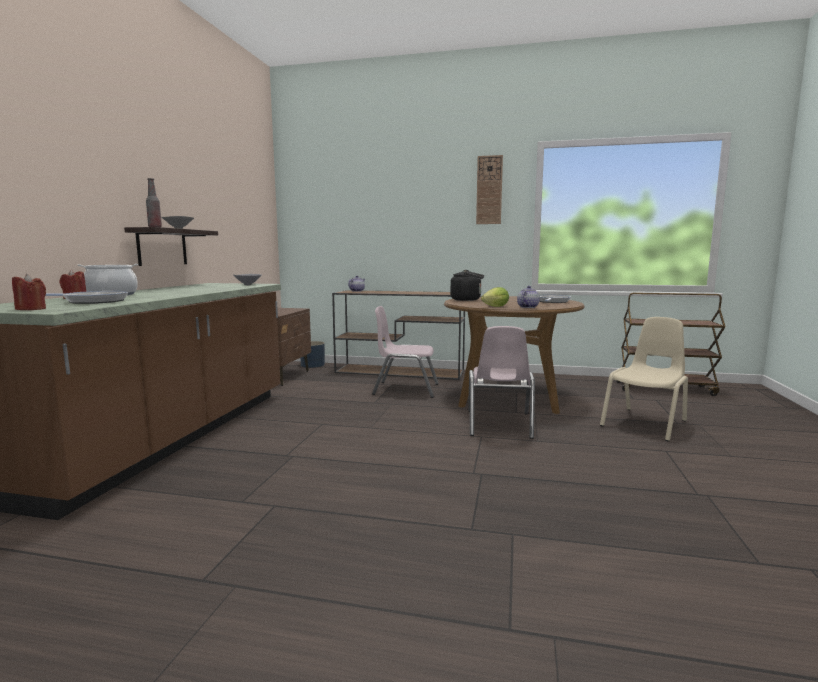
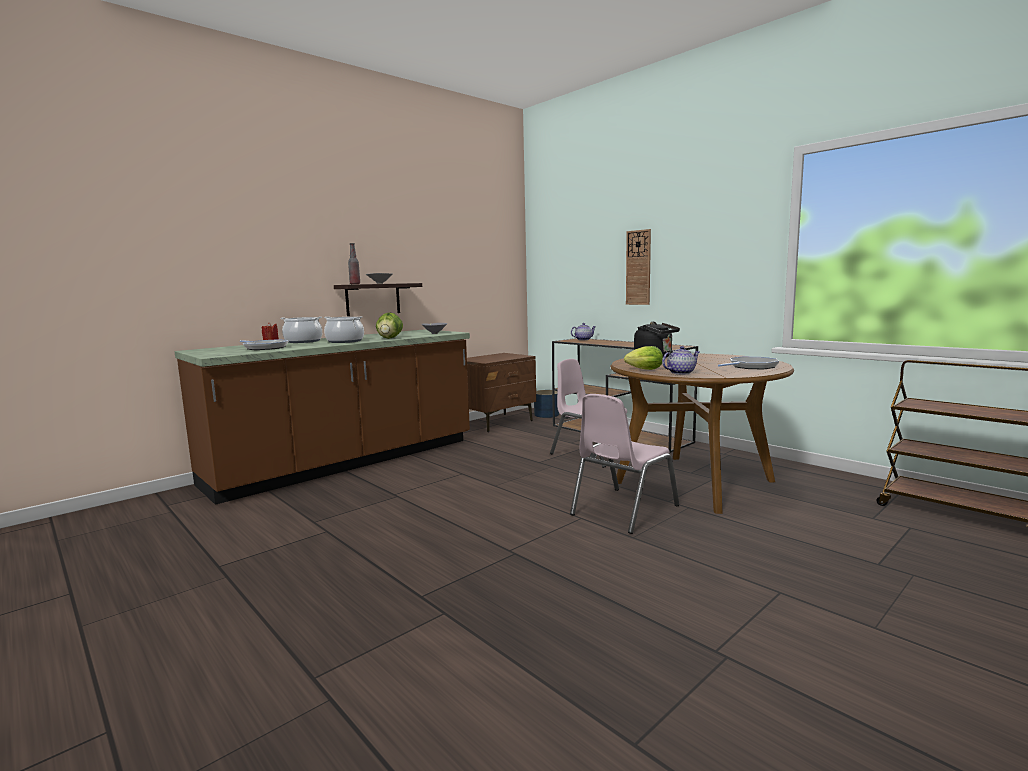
camera: 35 degrees right, 0 degrees up
(31, 309) = (209, 353): red candle -> none
(175, 293) = (345, 341): none -> cooking pot
(218, 289) = (390, 338): none -> lettuce
(489, 190) = (731, 217): wall clock -> wall clock (638, 267)
(645, 423) = (821, 553): beige chair -> none

